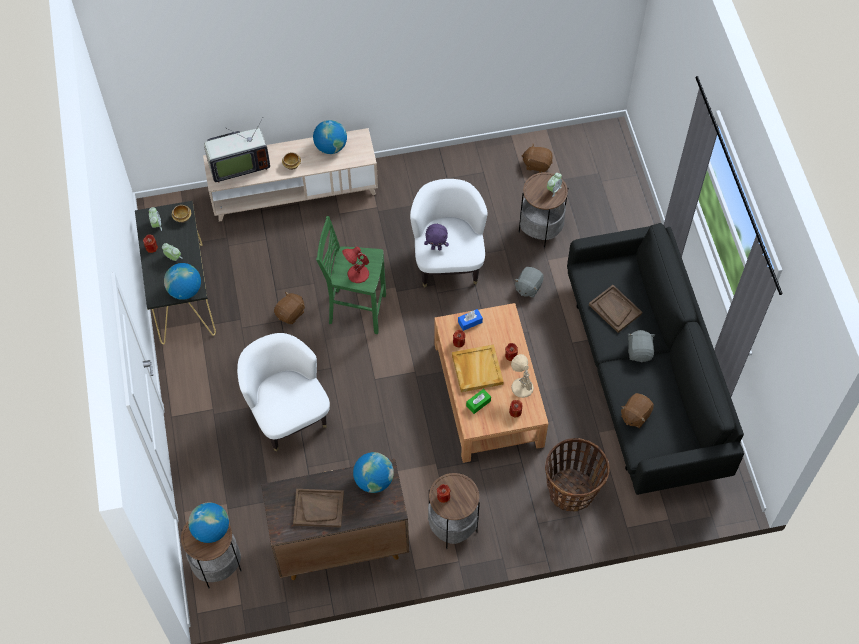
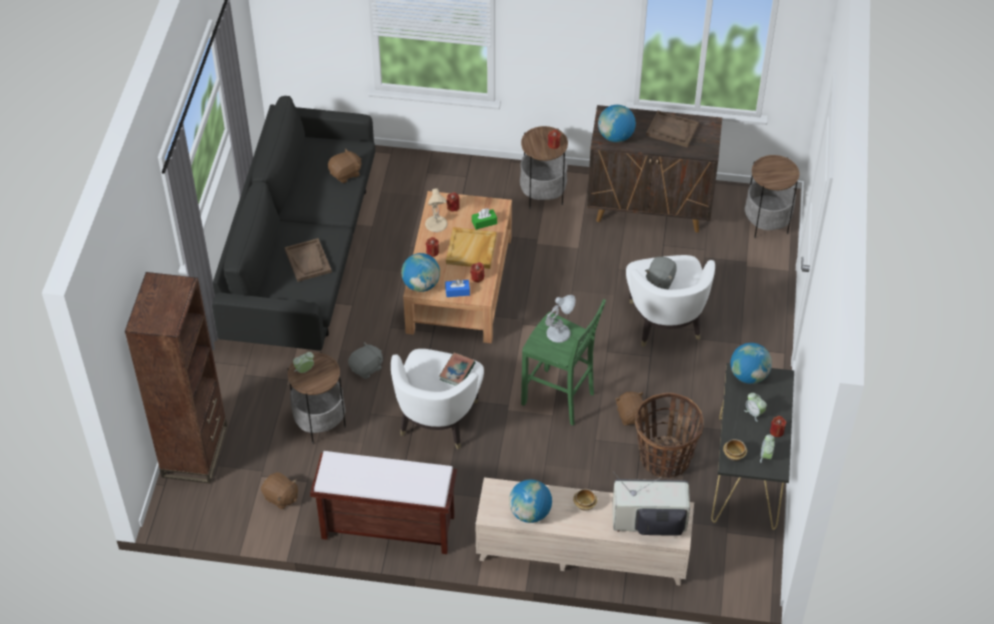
camera: 160 degrees left, 10 degrees down
(211, 530) = (770, 174): globe -> globe (421, 285)
(291, 313) = (631, 415): brown plush toy -> brown plush toy turned 105 degrees clockwise
(357, 274) = (559, 332): red table lamp -> white table lamp
(436, 248) = (457, 371): purple plush toy -> book
(447, 166) = (386, 527): none -> brown bench
(571, 490) = (423, 190): basket -> basket (664, 458)
(622, 178) = (195, 451): none -> brown bookcase
(639, 351) = (307, 222): grey plush toy -> grey plush toy (660, 281)

